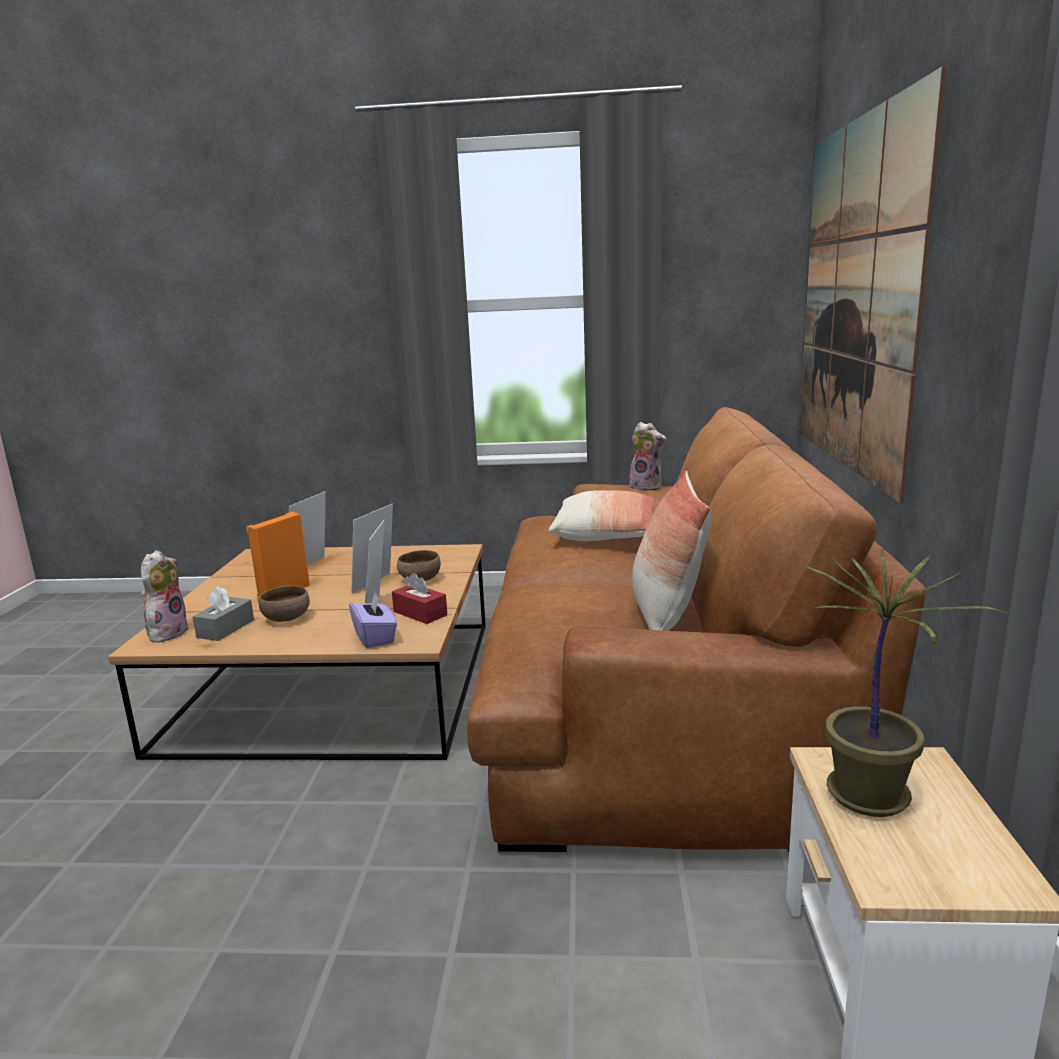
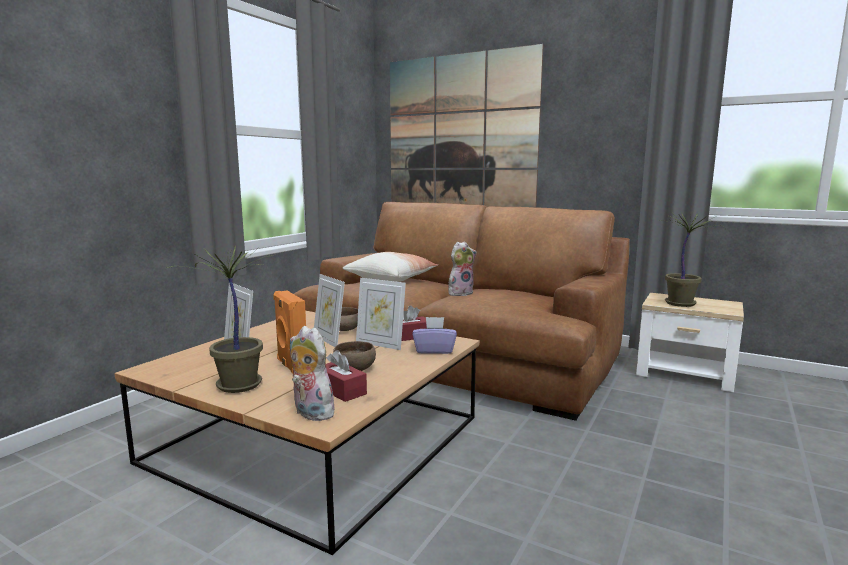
camera: 65 degrees left, 5 degrees down
(225, 628) = (341, 390): grey tissue box -> red tissue box
(228, 590) = (237, 385): none -> potted plant
(647, 487) = (356, 256): plush toy -> plush toy (460, 293)
(666, 615) = (517, 290): pillow -> none

